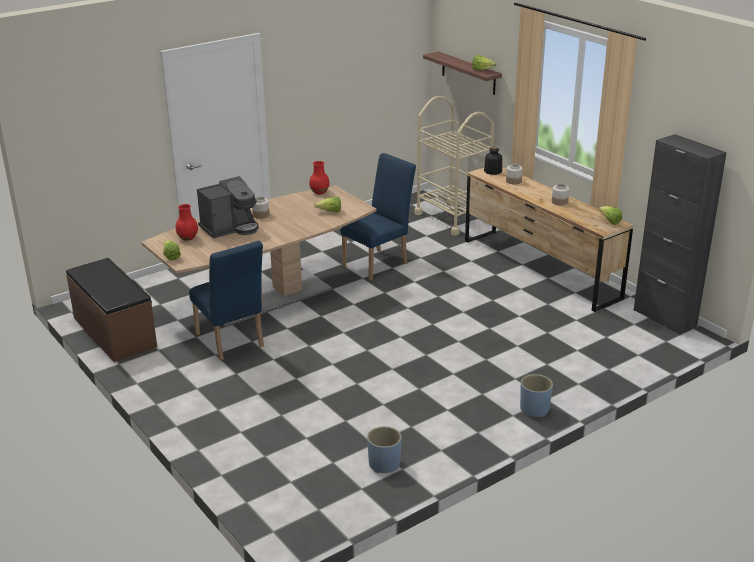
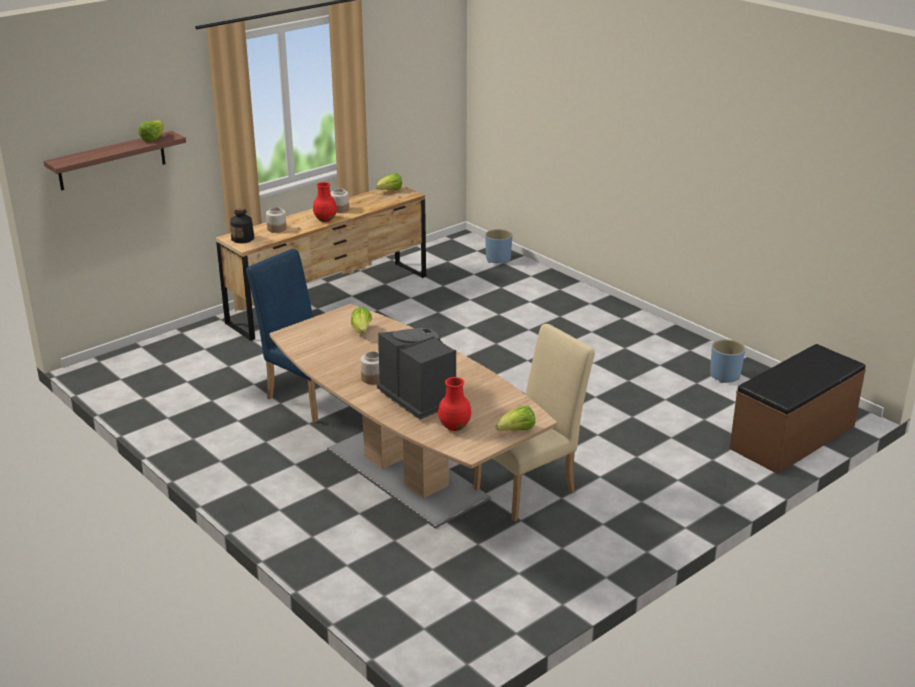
camera: 95 degrees left, 0 degrees up
(113, 332) = (524, 600): brown bench -> brown bench (793, 437)
(231, 343) = (530, 489): blue chair -> beige chair
(320, 192) = (293, 342): red vase -> red vase (325, 219)
(452, 218) = (177, 349): beige cart -> none
(534, 409) = (609, 308): blue planter -> blue planter (498, 259)
(664, 318) = (434, 248): black cabinet -> none

